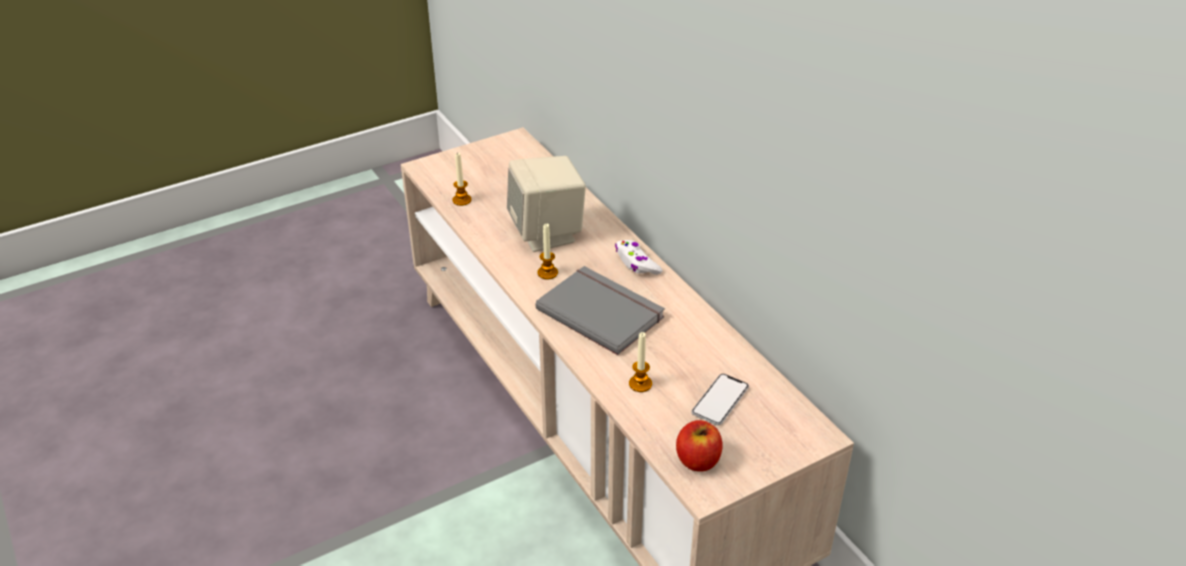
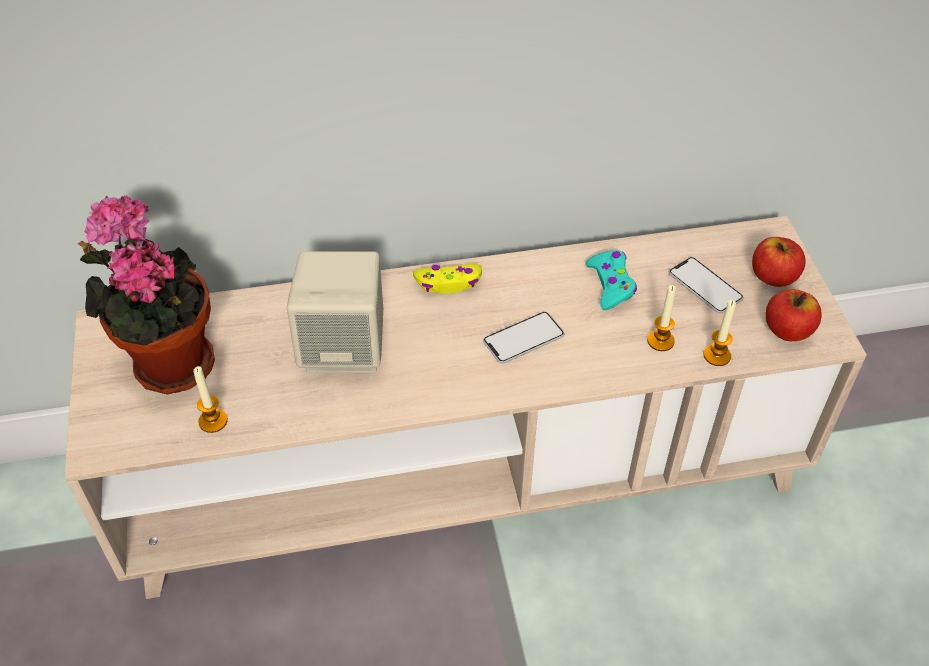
camera: 70 degrees left, 10 degrees up
(500, 170) = (168, 361): none -> potted plant
(547, 273) = (426, 369): candle -> candle (717, 355)
(601, 311) = (523, 338): grey book -> phone
(636, 263) = (449, 283): white game controller -> yellow game controller
(687, 345) = (611, 284): none -> turquoise game controller
(761, 443) = (773, 276): none -> apple

